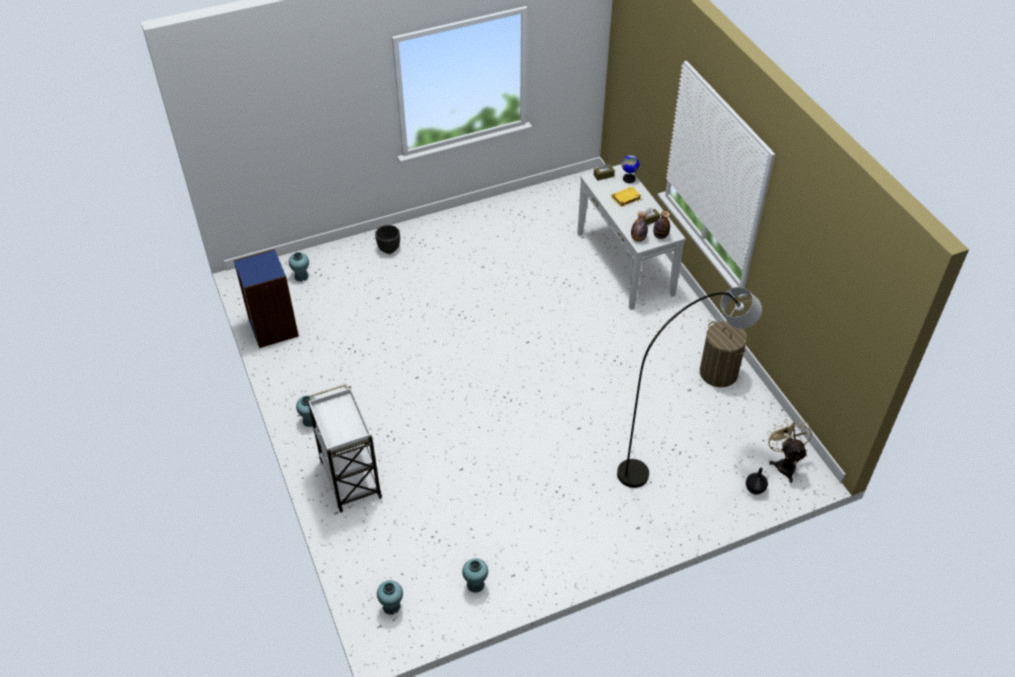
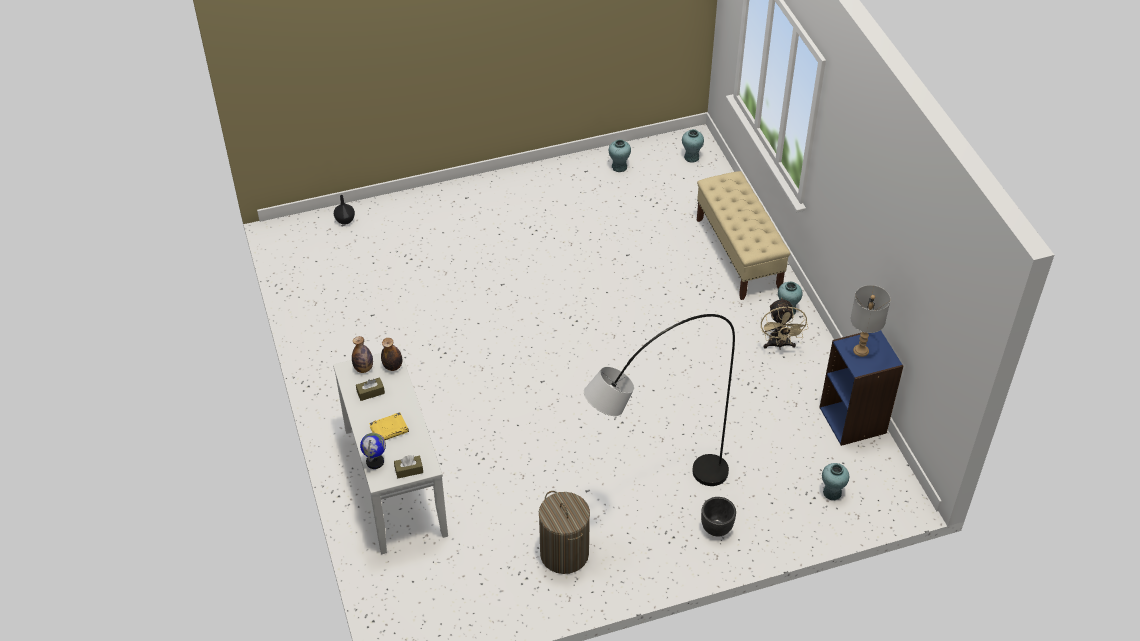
camera: 175 degrees left, 0 degrees up
(264, 269) = (861, 350): none -> grey table lamp
(350, 477) = (738, 254): white cart -> beige bench
(678, 446) = (405, 261): grey floor lamp -> grey floor lamp (652, 499)
(718, 373) = (332, 330): laundry basket -> laundry basket (564, 553)
(784, 463) = (306, 239): beige fan -> beige fan (779, 345)

